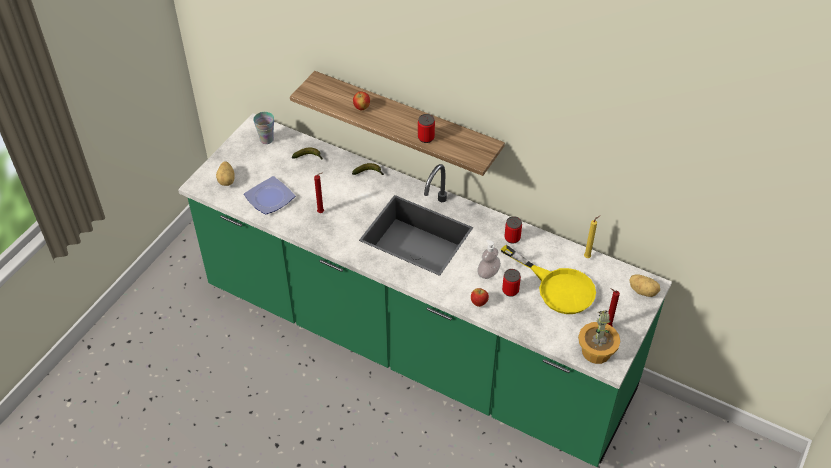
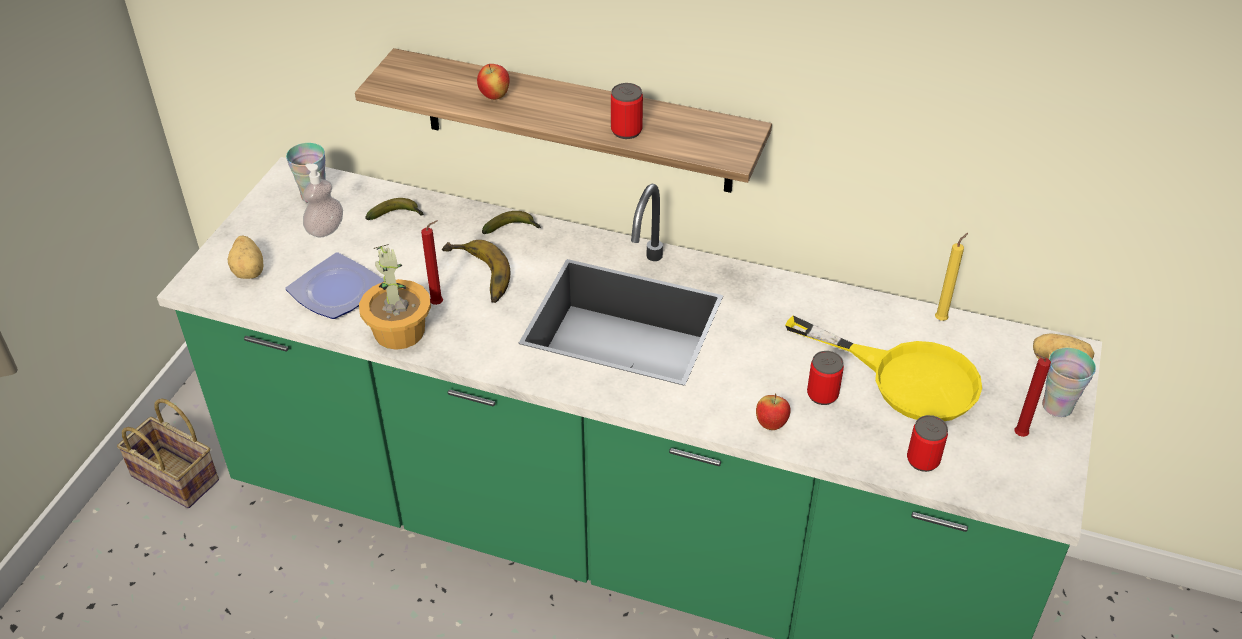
camera: 10 degrees left, 5 degrees down
(180, 277) = (178, 478): none -> basket
(343, 199) = (475, 276): none -> banana
(488, 273) = (773, 369): soap dispenser -> soap dispenser (325, 229)
(512, 238) = (798, 304): can -> can (923, 460)
(596, 352) = (1015, 482): potted plant -> potted plant (399, 332)
(633, 314) = (1057, 406): none -> cup

